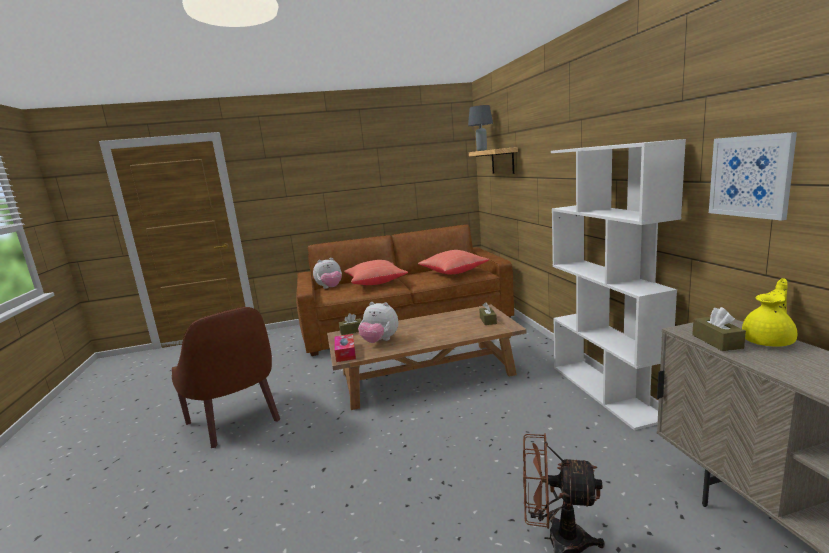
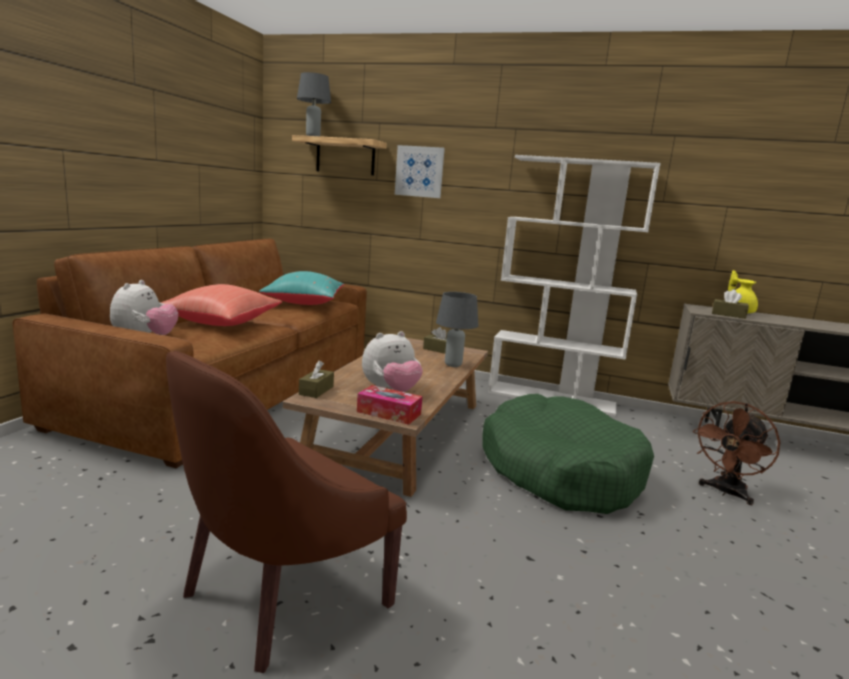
camera: 60 degrees left, 0 degrees up
(238, 420) = (279, 595): brown armchair -> brown armchair turned 135 degrees clockwise
(453, 272) = (303, 303): red pillow -> turquoise pillow
(459, 441) = (559, 470): none -> green dog bed
(463, 334) = (453, 365): none -> grey table lamp
(750, 176) = (711, 200): picture -> picture (419, 171)

